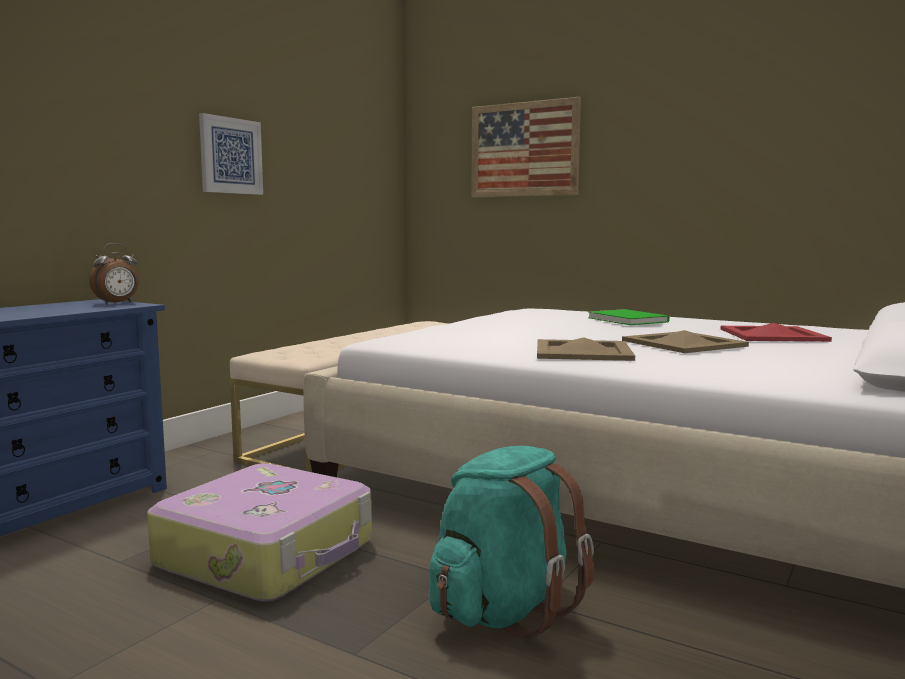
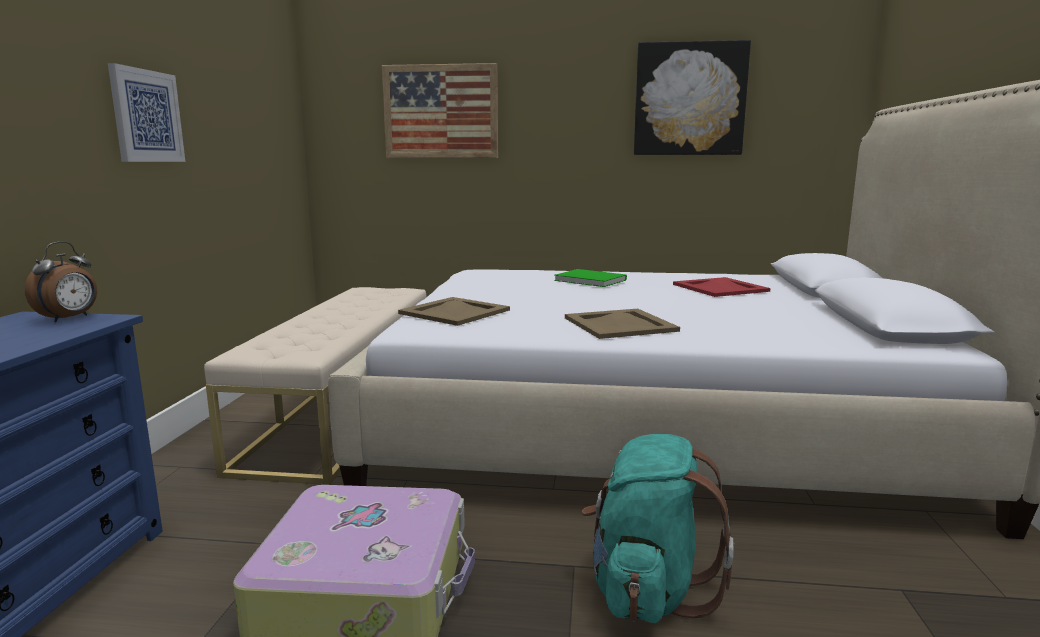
camera: 25 degrees left, 5 degrees up
(683, 343) = (677, 305): beige tray -> beige tray (454, 311)
(796, 121) = (689, 99): none -> picture

